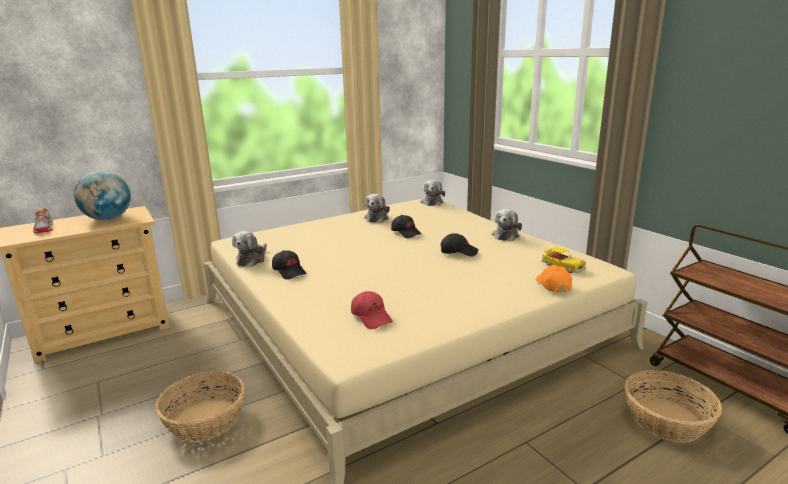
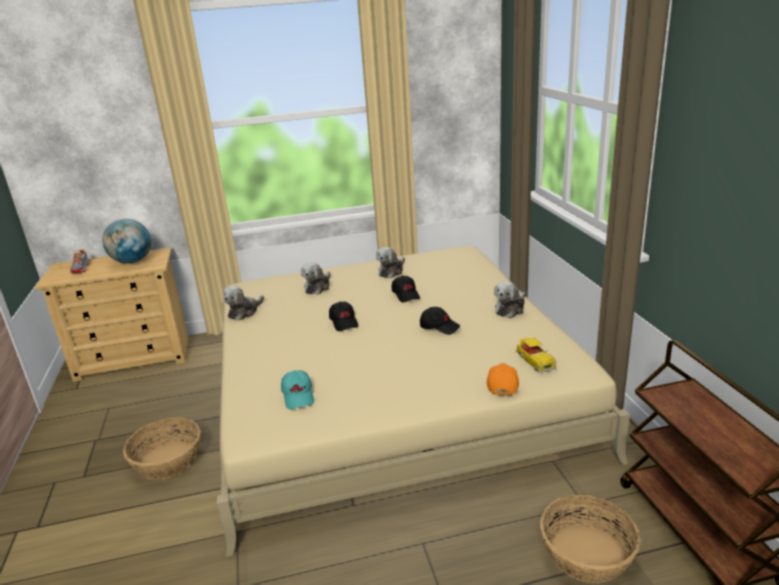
camera: 20 degrees right, 5 degrees up
(289, 272) = (265, 331): black cap -> black cap (344, 322)
(372, 317) = (299, 396): red cap -> turquoise cap
(432, 202) = (465, 253): plush toy -> plush toy (318, 287)

